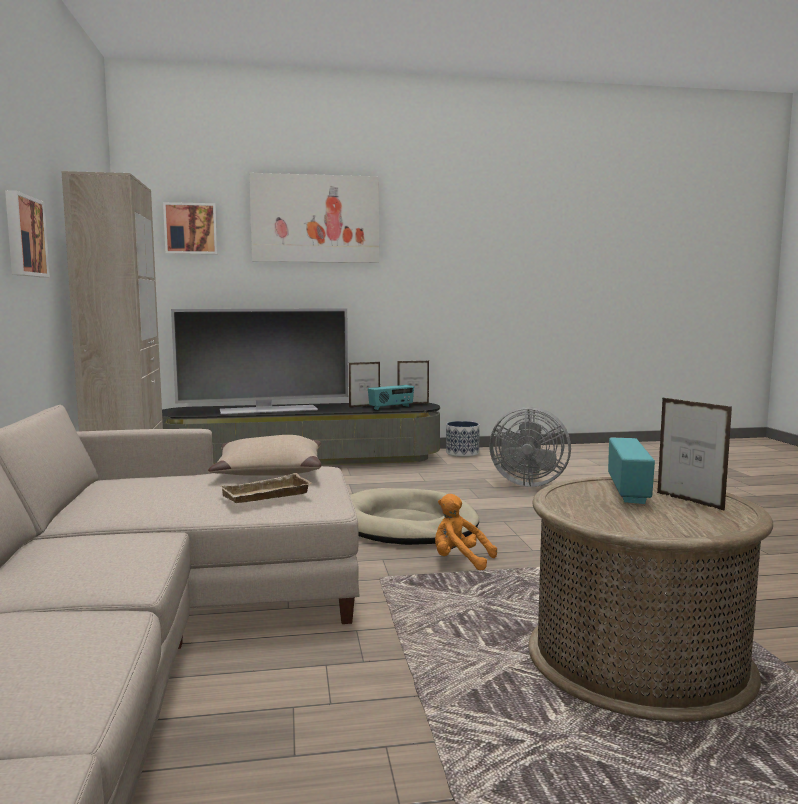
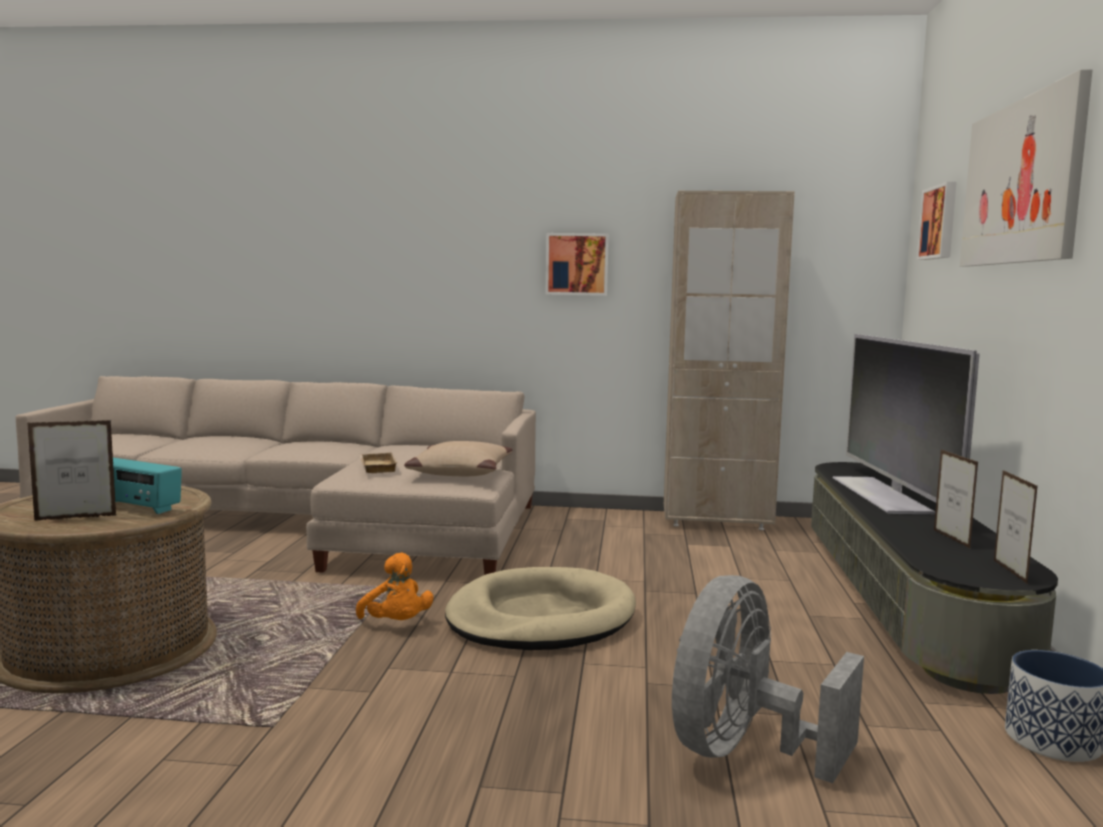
camera: 105 degrees right, 0 degrees up
(391, 407) = (942, 552): radio -> none
(459, 561) = (396, 624): orange plush toy -> orange plush toy turned 105 degrees clockwise

